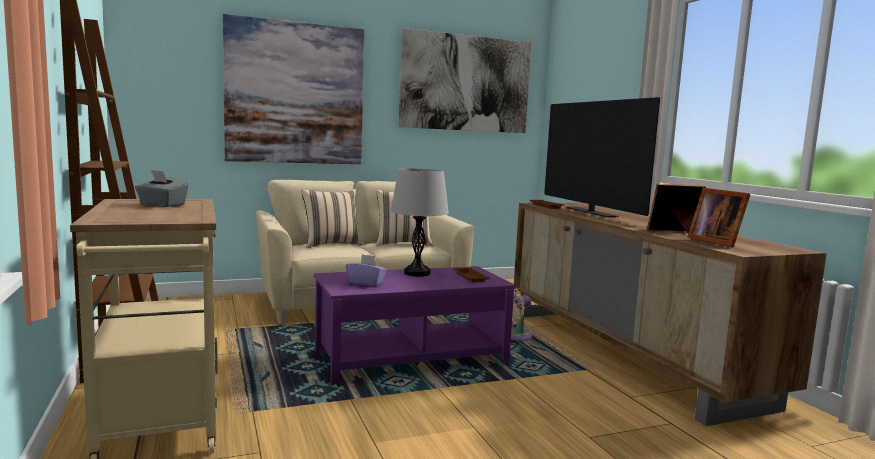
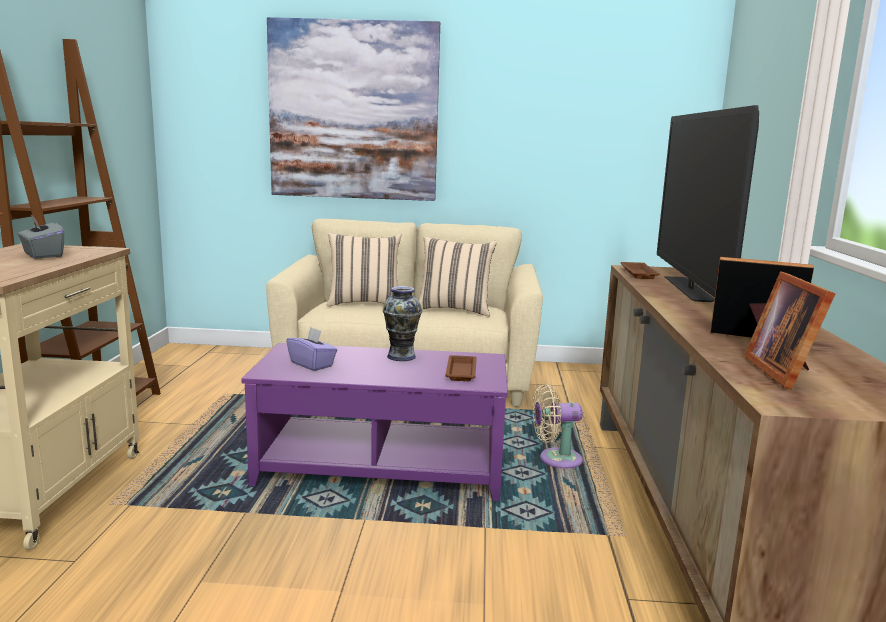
camera: 25 degrees right, 5 degrees up
(417, 273) = (401, 356): grey table lamp -> vase
(466, 83) = (588, 88): picture -> none

